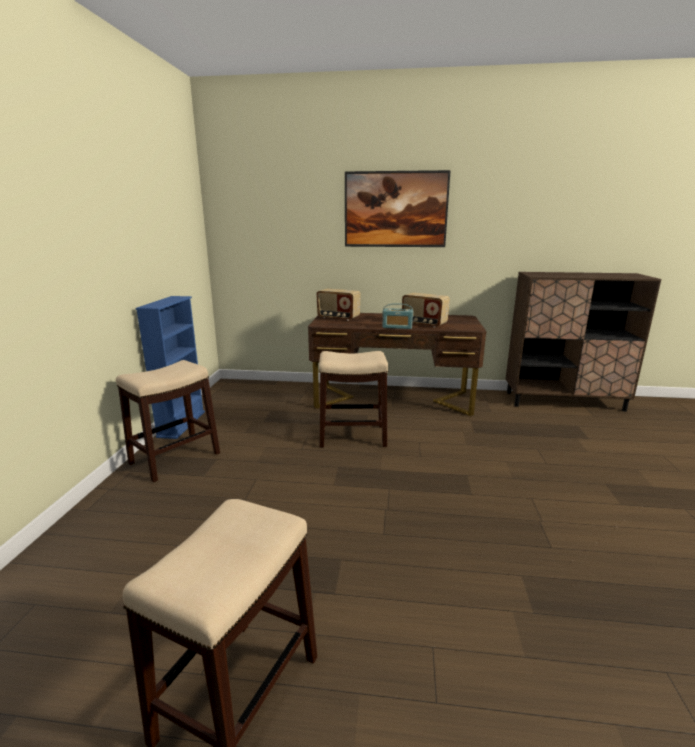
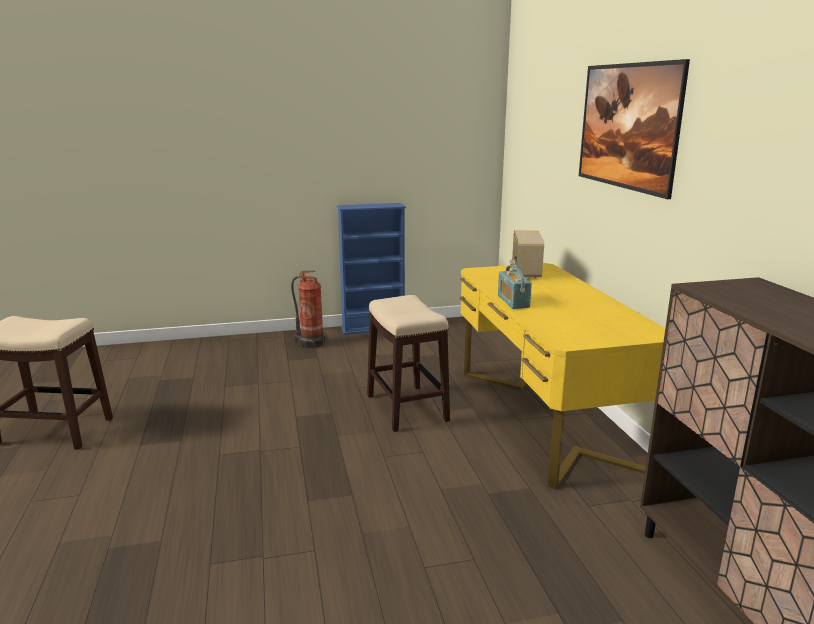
camera: 70 degrees right, 0 degrees up
(176, 458) = (311, 343): stool -> fire extinguisher
(392, 399) = (544, 416): brown desk -> yellow desk
(424, 324) = (554, 313): radio -> none

